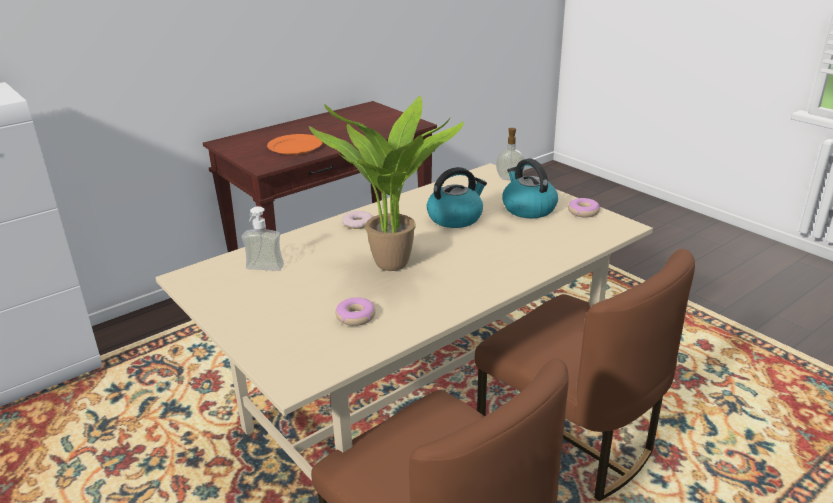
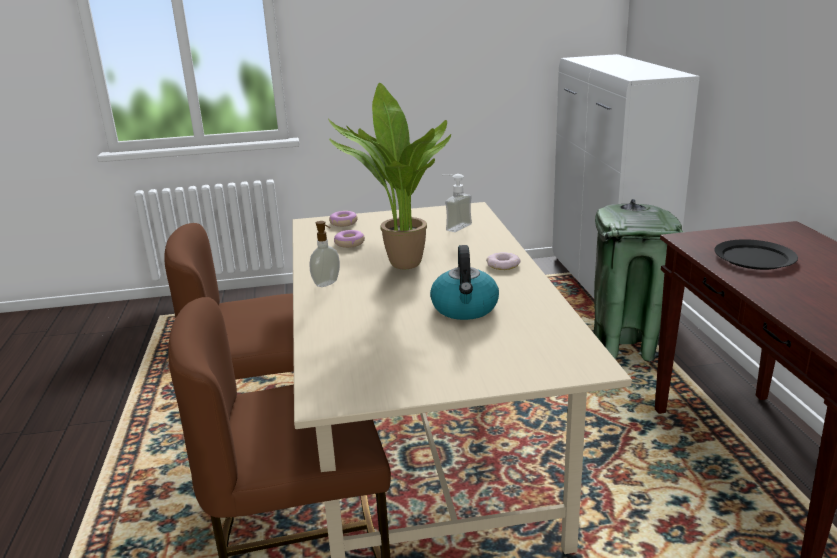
camera: 120 degrees right, 5 degrees down
(179, 349) = (625, 354): none -> green trash can
(295, 147) = (753, 258): orange plate -> black plate
(510, 178) = (552, 373): soap dispenser -> soap dispenser (327, 283)
(528, 208) = (442, 354): kettle -> none
(583, 212) = (391, 388): donut -> donut (343, 223)

